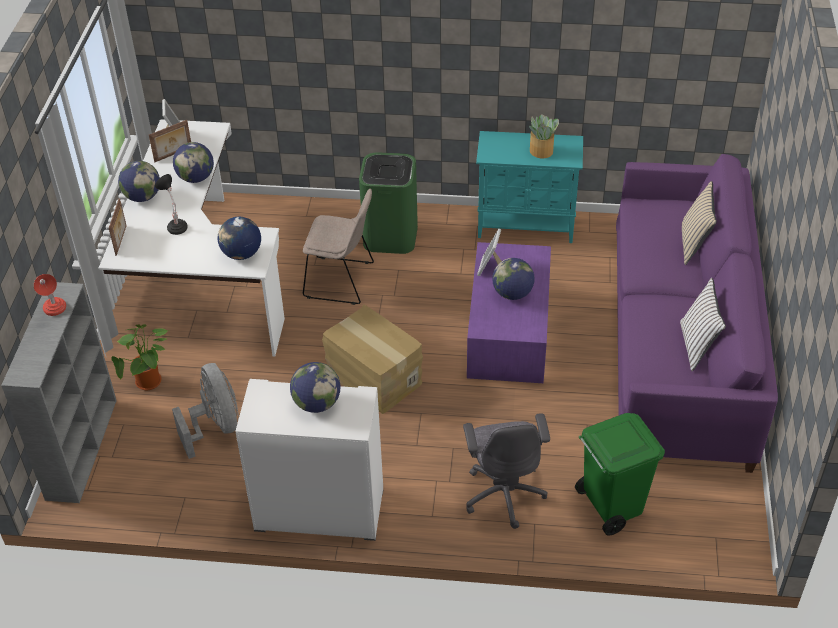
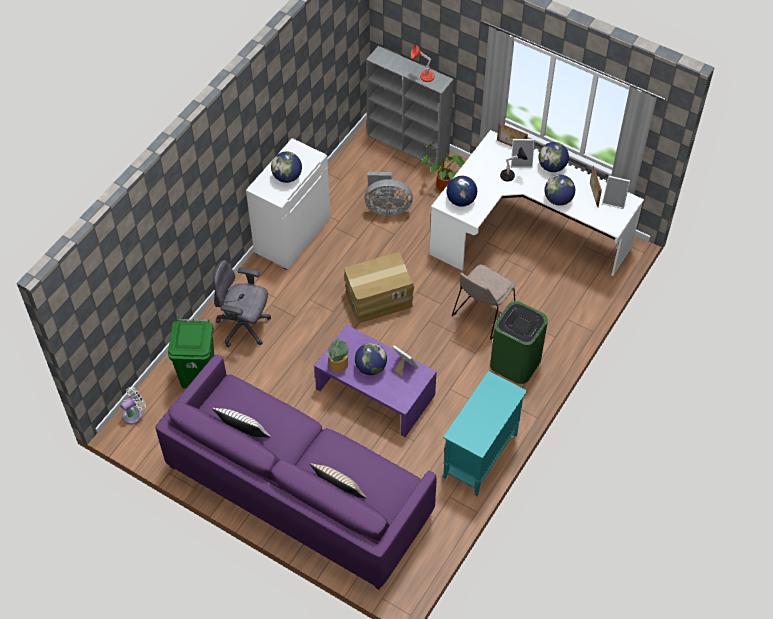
camera: 115 degrees right, 10 degrees up
(146, 223) = (521, 162): none -> picture frame
(541, 151) = (477, 419): potted plant -> potted plant (338, 365)
(716, 548) = (134, 414): none -> white fan

